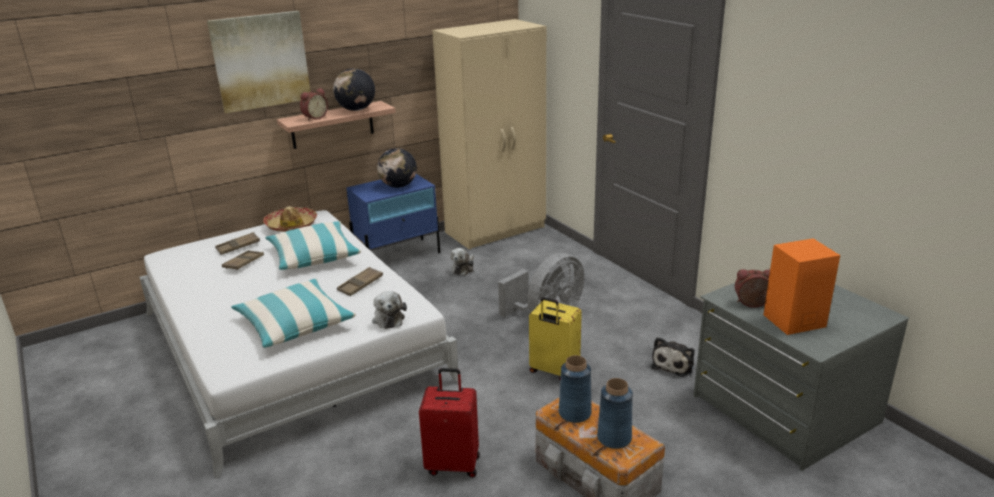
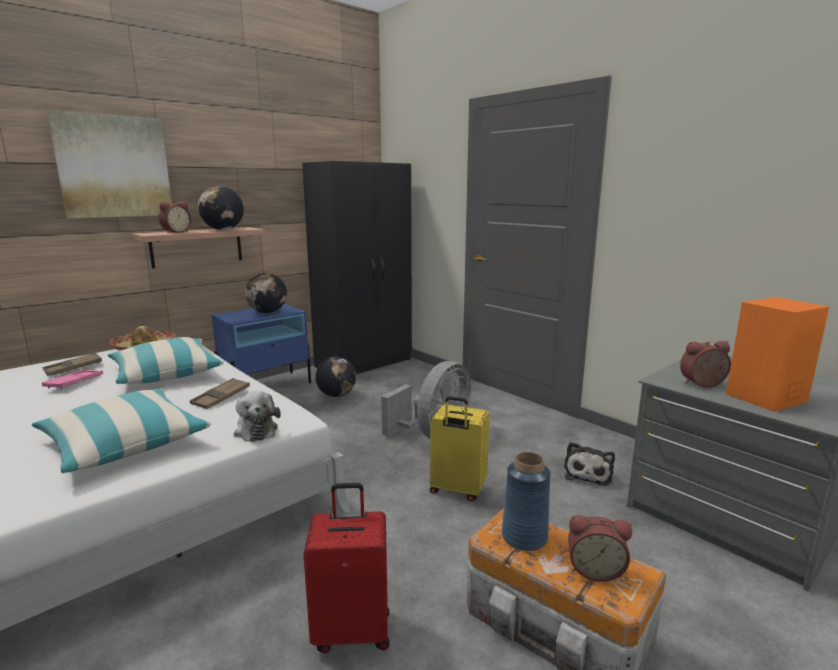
camera: 10 degrees left, 10 degrees down
(243, 263) = (74, 382): brown tray -> pink tray
(463, 268) = (336, 395): plush toy -> globe
(496, 230) = (365, 363): beige wardrobe -> black wardrobe
(614, 438) = (595, 569): blue vase -> alarm clock

